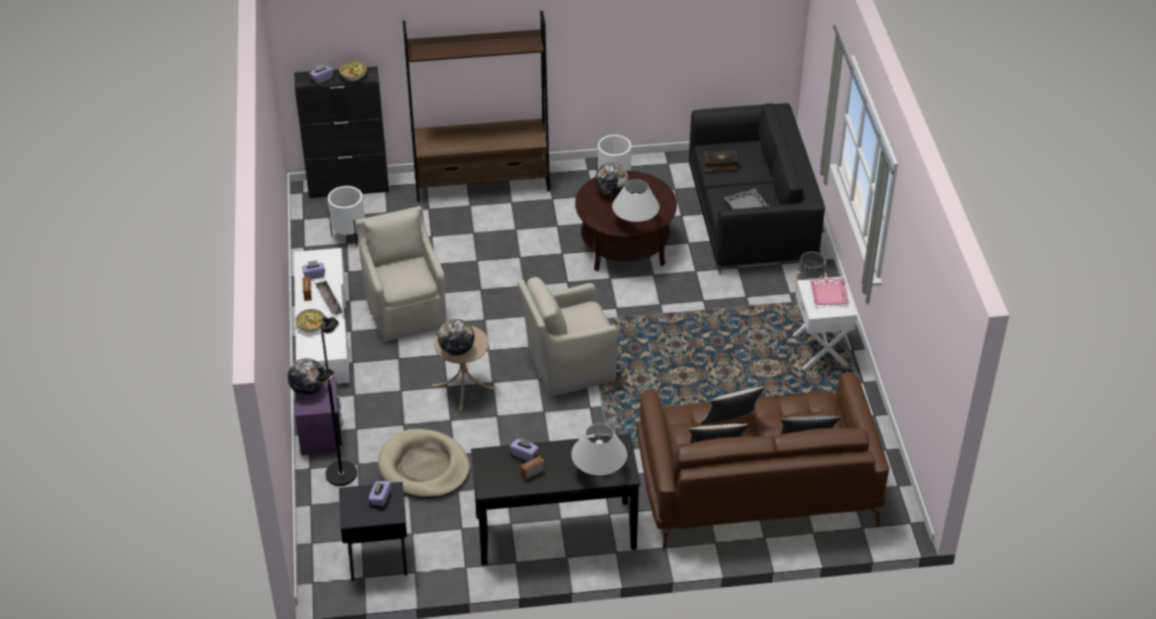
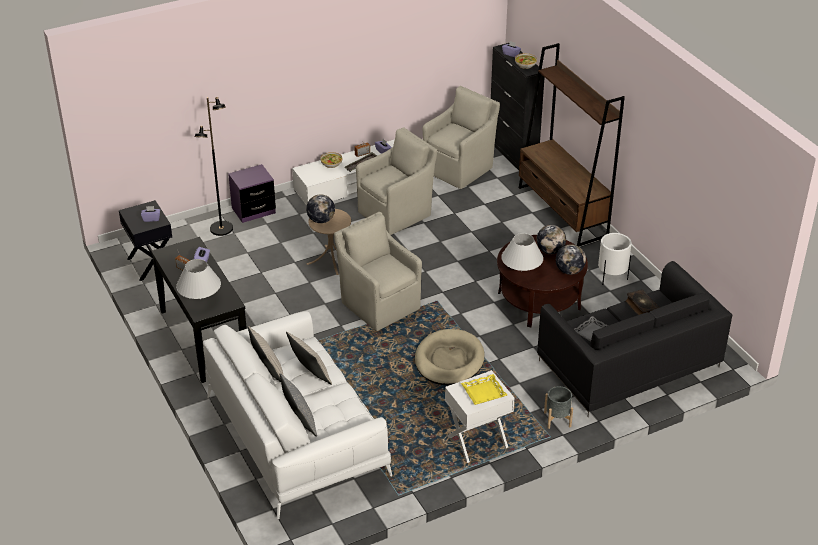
camera: 70 degrees right, 5 degrees down
(308, 390) = (254, 172): globe -> globe (569, 271)
(349, 236) = (460, 168): white planter -> beige armchair
(424, 467) = (242, 262): beige dog bed -> beige dog bed (449, 360)
(755, 485) = (295, 434): brown sofa -> white sofa
(829, 294) = (483, 392): pink tray -> yellow tray

